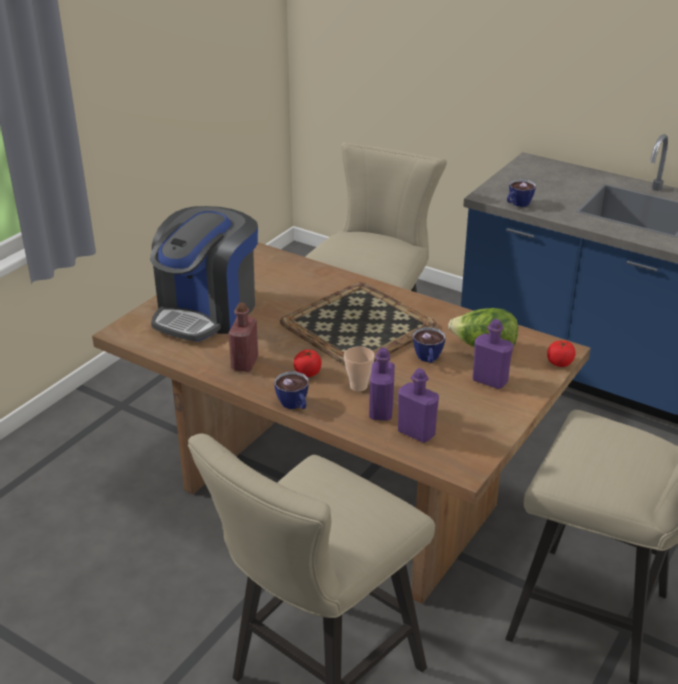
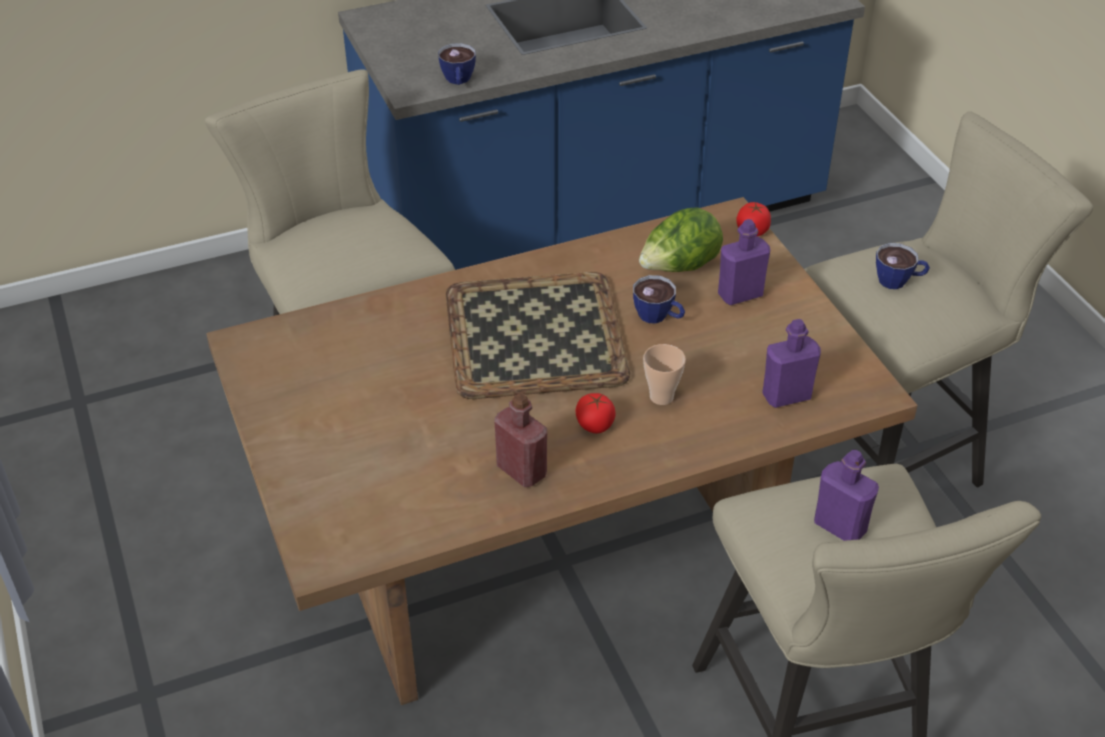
camera: 55 degrees left, 10 degrees up
(207, 312) = (362, 452): coffee machine -> none
(294, 405) = (652, 467): cup -> cup (899, 281)
(381, 411) = (724, 402): purple bottle -> purple bottle (840, 526)

